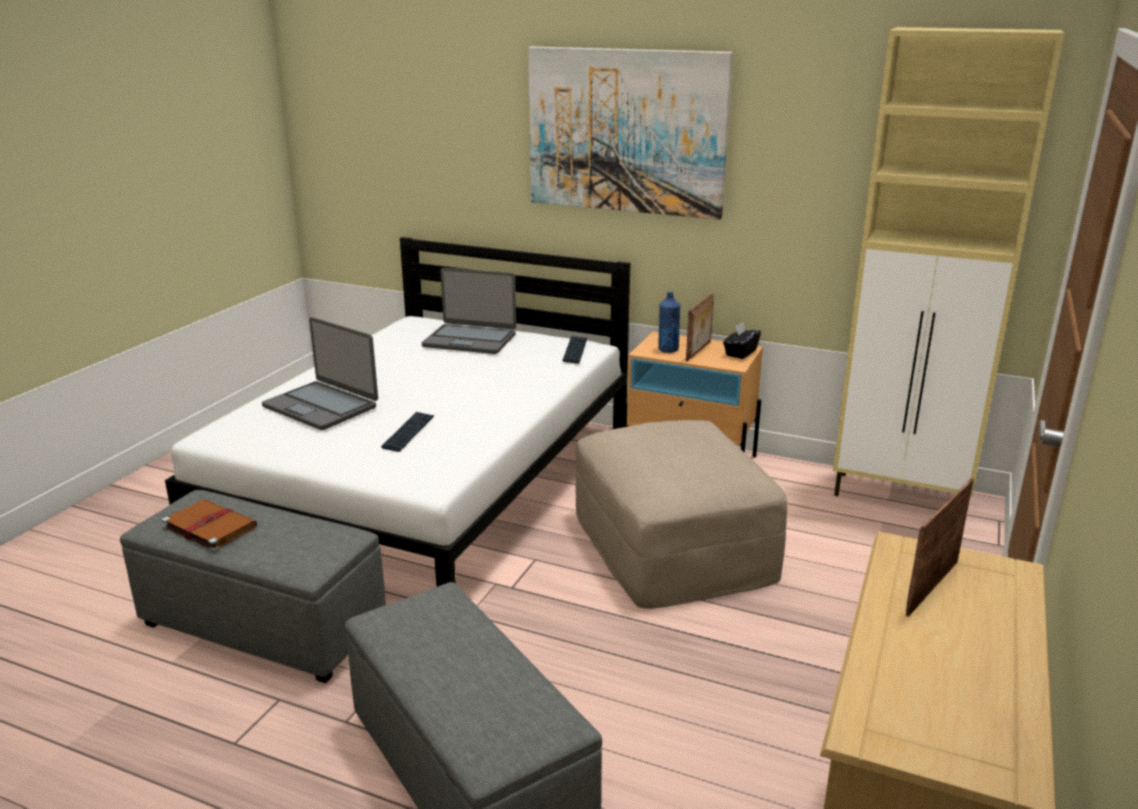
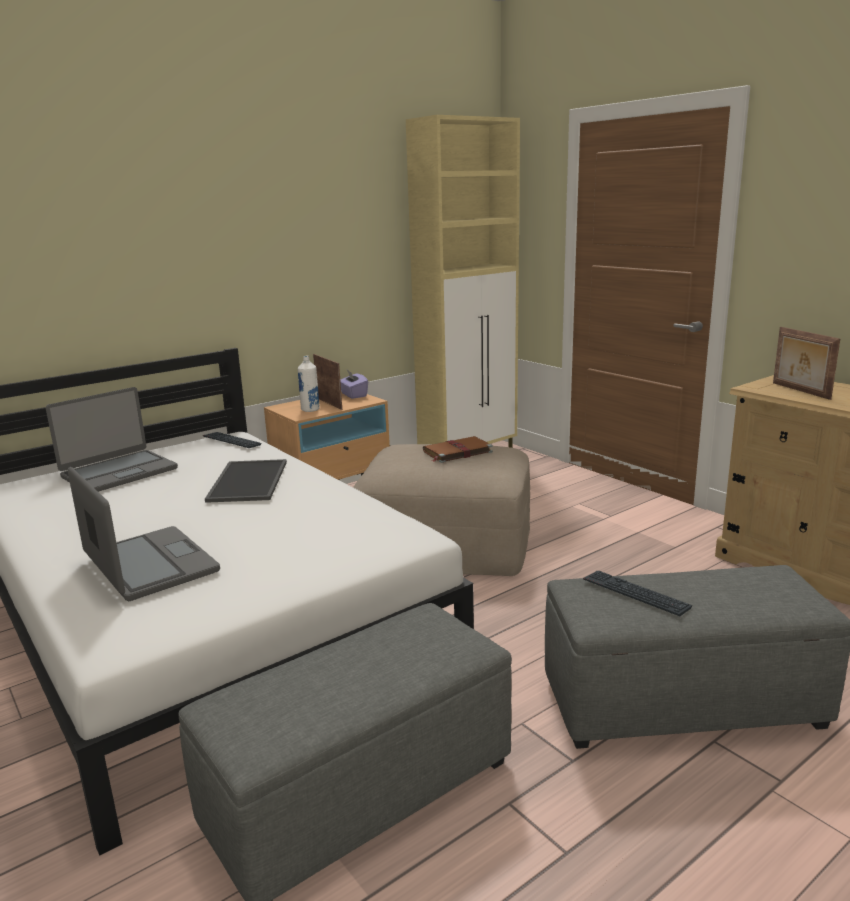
camera: 60 degrees left, 5 degrees down
(208, 527) = (314, 701): brown book -> brown book (456, 452)
(321, 406) = (149, 565): laptop -> laptop turned 105 degrees counterclockwise
(409, 432) = (289, 532): keyboard -> keyboard (635, 594)
(491, 385) = (247, 480): none -> tray
(626, 131) = (208, 221): picture -> none
(668, 350) = (310, 410): blue bottle -> white bottle
(740, 353) = (353, 395): black tissue box -> purple tissue box

